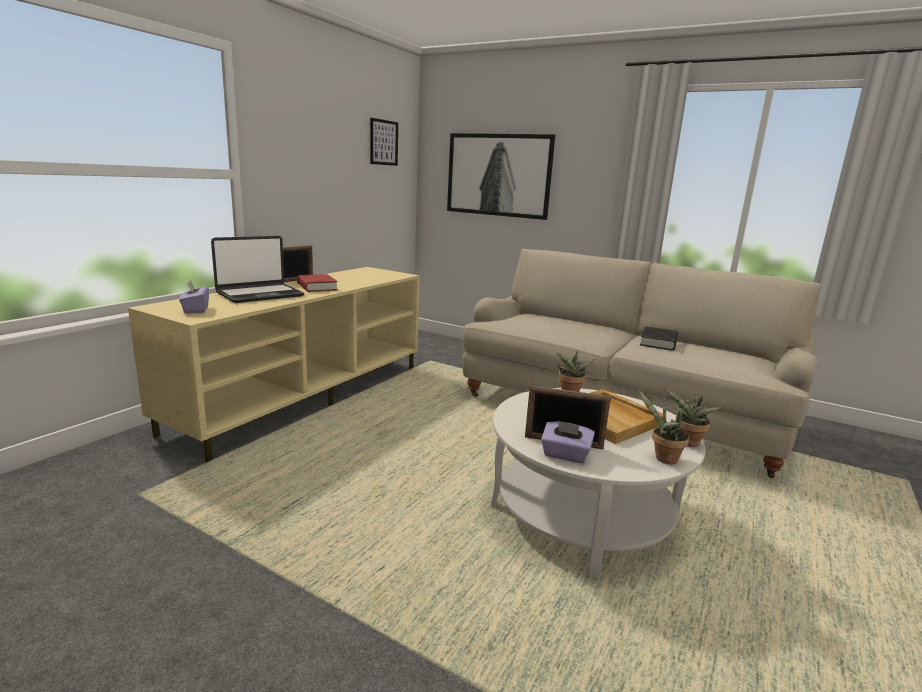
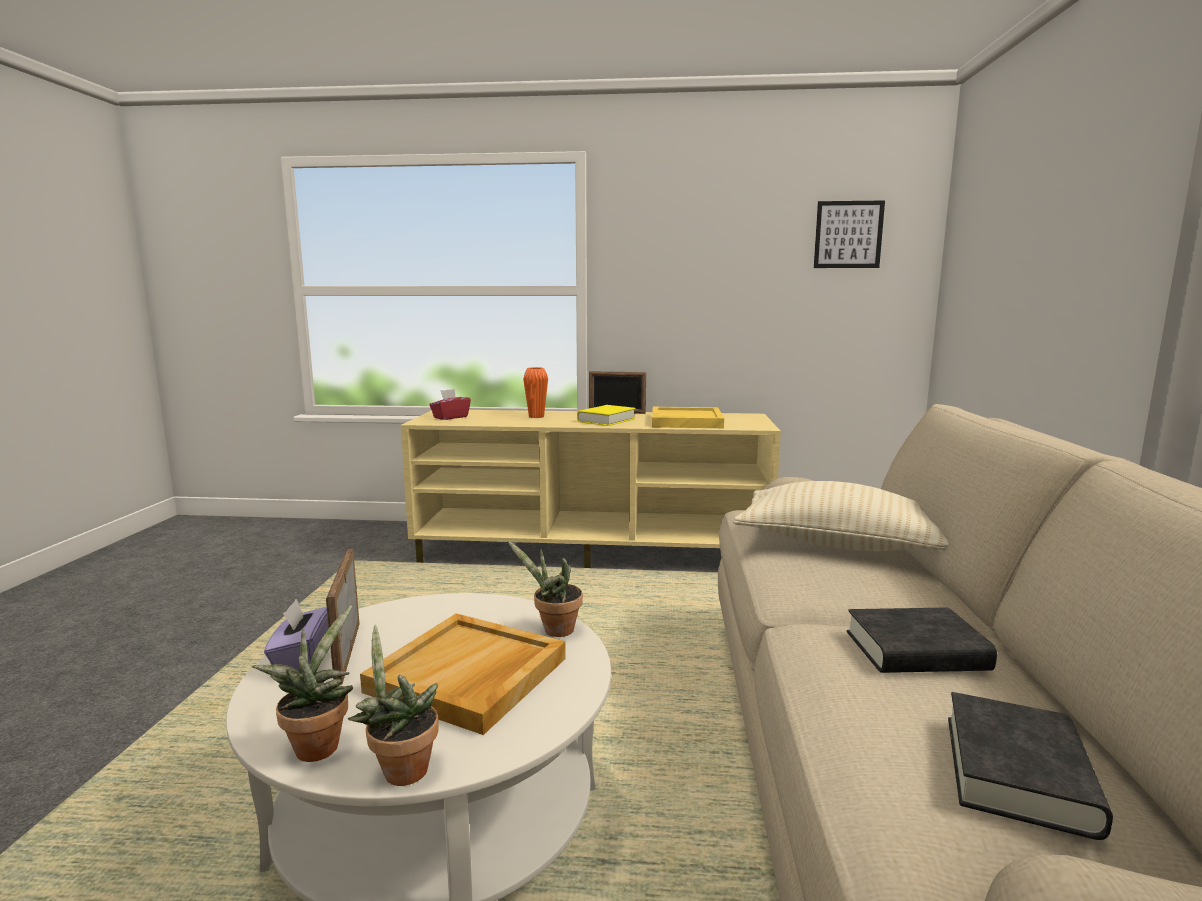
camera: 65 degrees right, 5 degrees down
(195, 310) = (450, 417): purple tissue box -> red tissue box
(259, 294) = (536, 417): laptop -> orange vase
(317, 287) = (606, 420): red book -> yellow book
(359, 279) = (685, 421): none -> yellow tray
(498, 175) = (1016, 266): picture -> none
(551, 322) = (838, 544): none -> beige pillow
(732, 355) = (1017, 773): none -> black book

